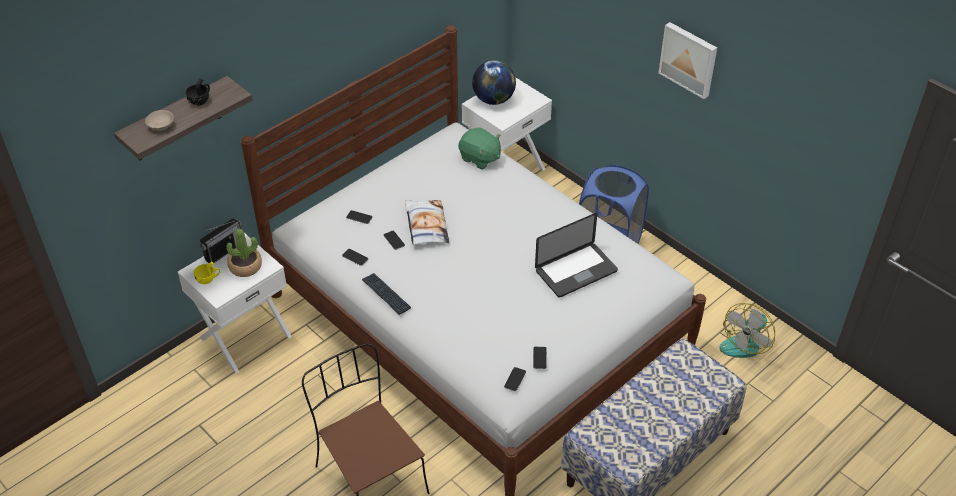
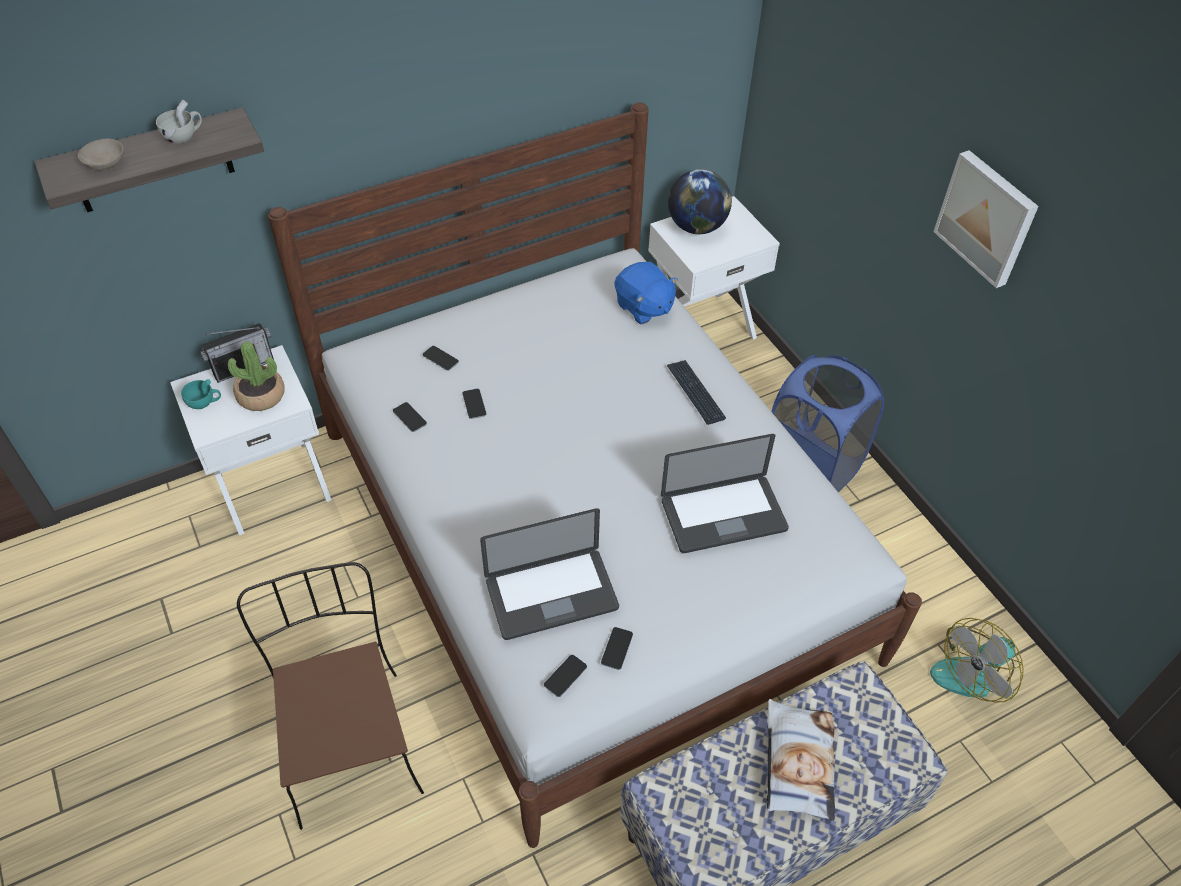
camera: 15 degrees right, 5 degrees up
(201, 100) = (184, 136): black cup -> white cup
(208, 279) = (204, 402): yellow cup -> turquoise cup
(386, 294) = (429, 485): keyboard -> keyboard (695, 392)
(426, 226) = (528, 392): pillow -> pillow (797, 762)
(480, 158) = (643, 307): green plush toy -> blue plush toy
(489, 338) = (551, 595): none -> laptop

